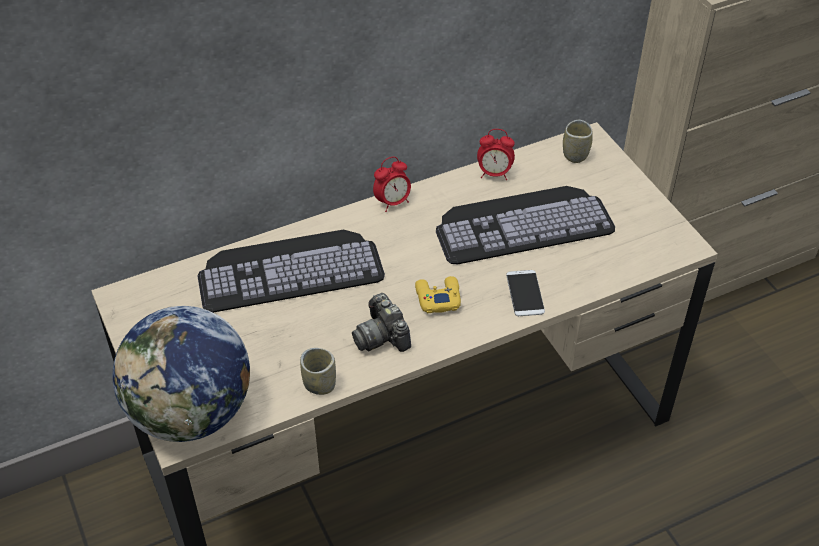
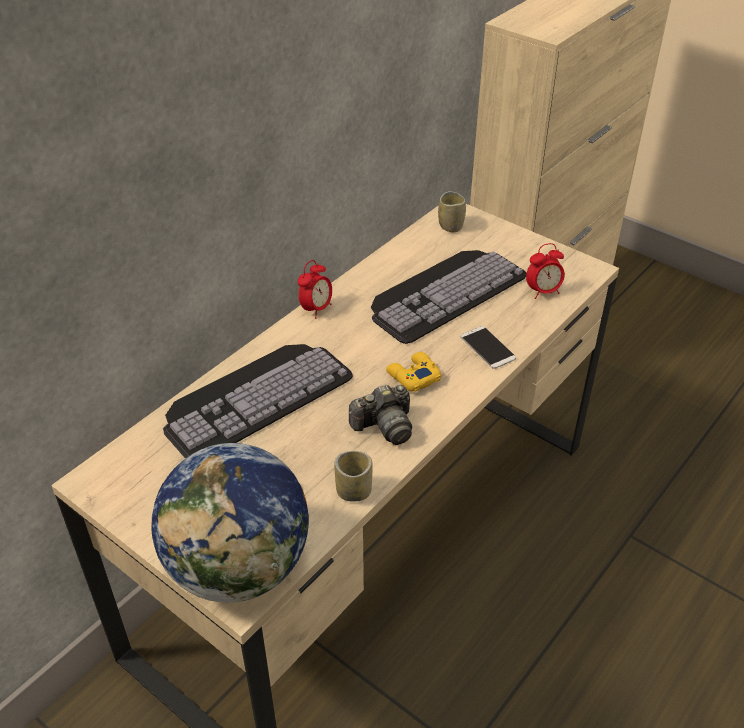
camera: 25 degrees left, 5 degrees down
(382, 336) = (384, 426): camera -> camera turned 60 degrees counterclockwise
(494, 174) = (392, 260): alarm clock -> alarm clock (543, 292)

